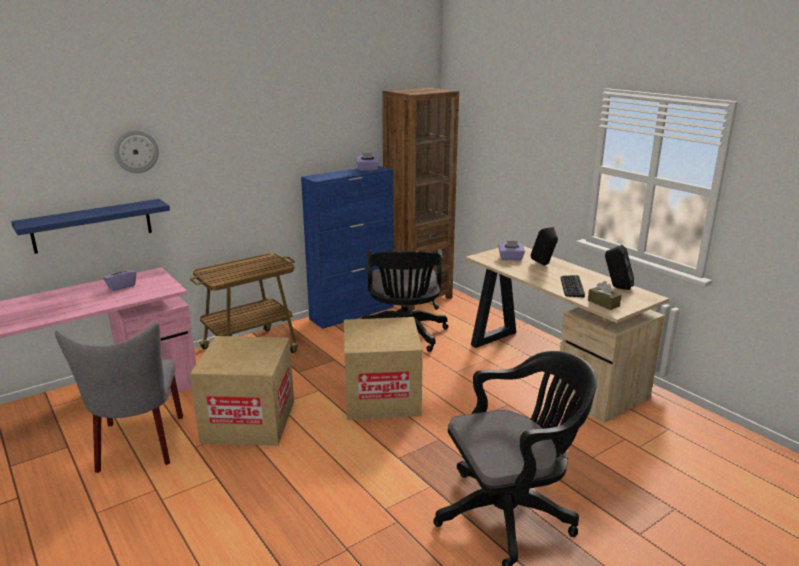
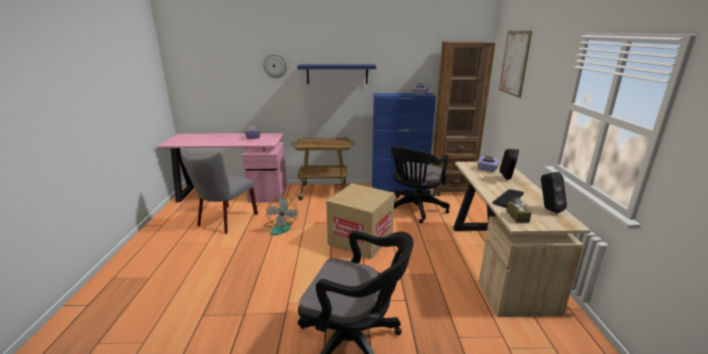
camera: 35 degrees right, 0 degrees up
(92, 225) = (250, 103): blue shelf -> blue shelf (337, 74)
(249, 421) = (281, 227): cardboard box -> fan
(488, 116) = (514, 63): none -> picture

